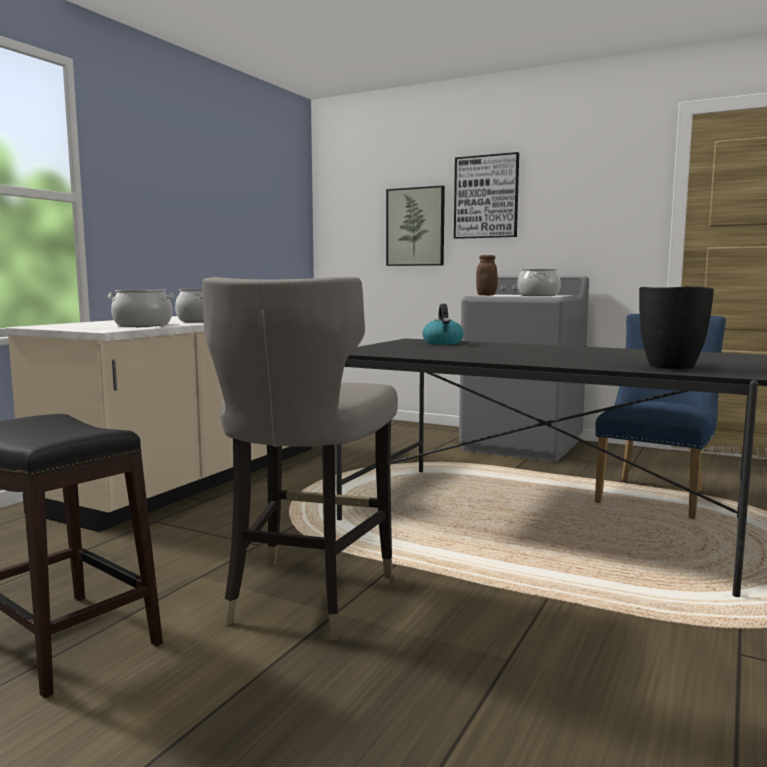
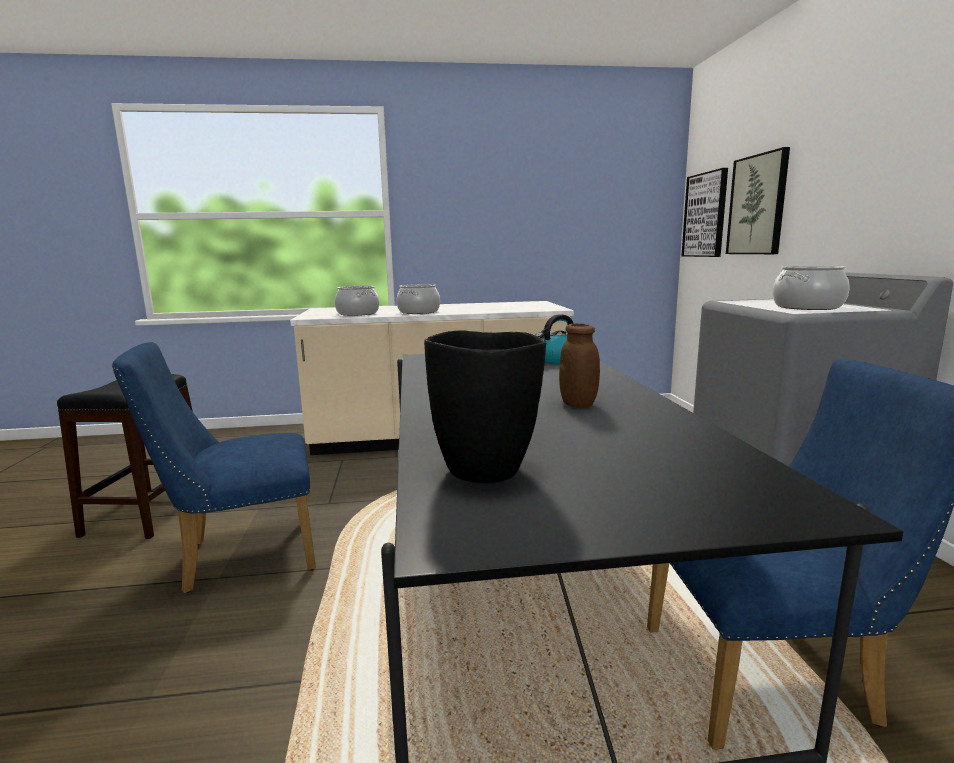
camera: 55 degrees right, 5 degrees up
(306, 598) = (240, 556): grey stool -> blue chair
(486, 197) = (833, 155): picture -> picture (705, 215)
(486, 295) = (741, 301): brown jar -> brown jar (578, 404)

